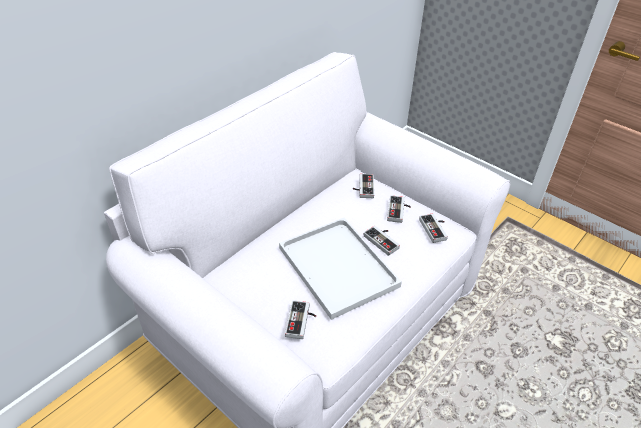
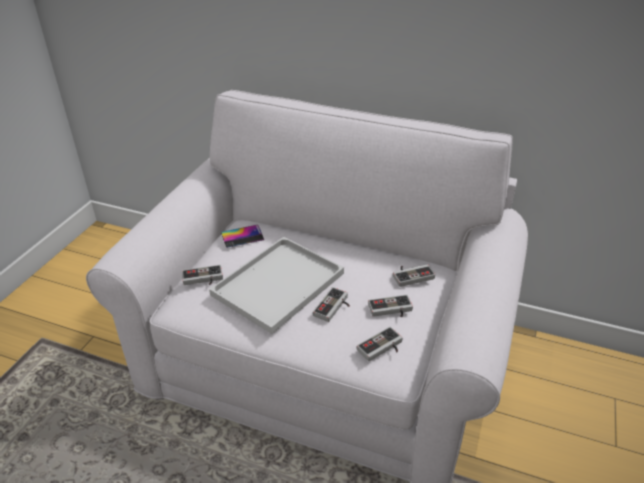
camera: 70 degrees right, 5 degrees down
(249, 276) = (242, 236): none -> phone

